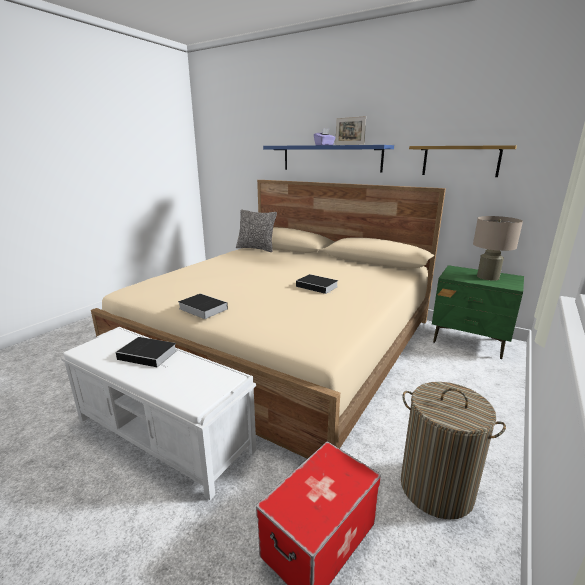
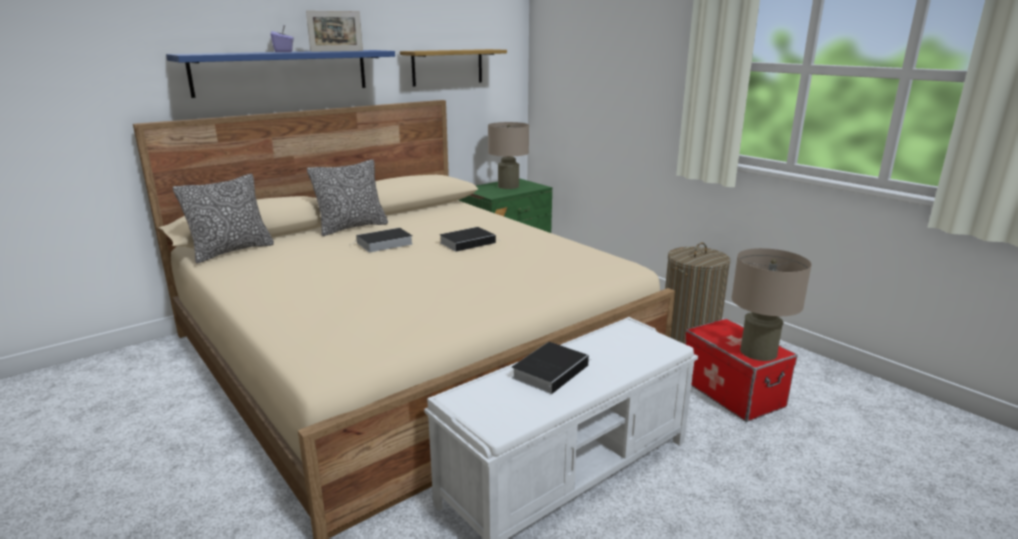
camera: 70 degrees left, 0 degrees up
(201, 308) = (486, 305): book -> book (383, 244)
(298, 508) = (758, 352): none -> beige table lamp
(316, 258) = (352, 227): none -> pillow

